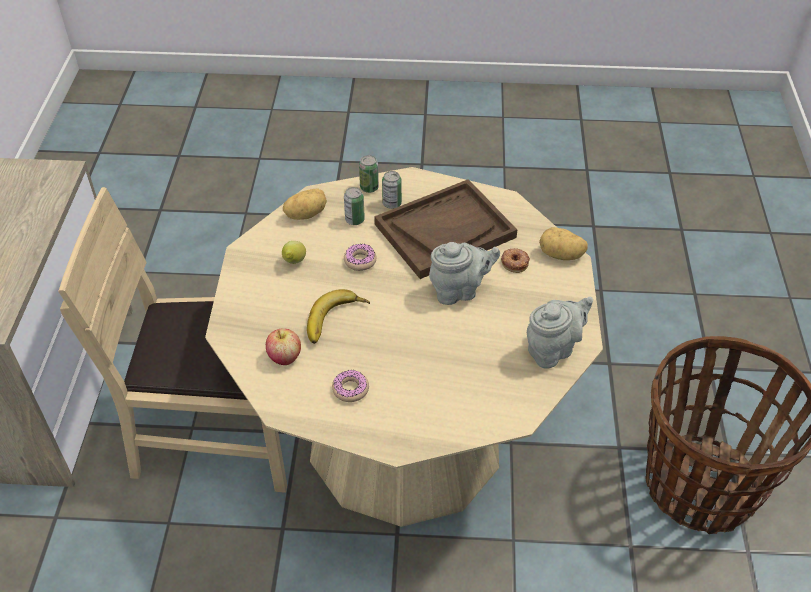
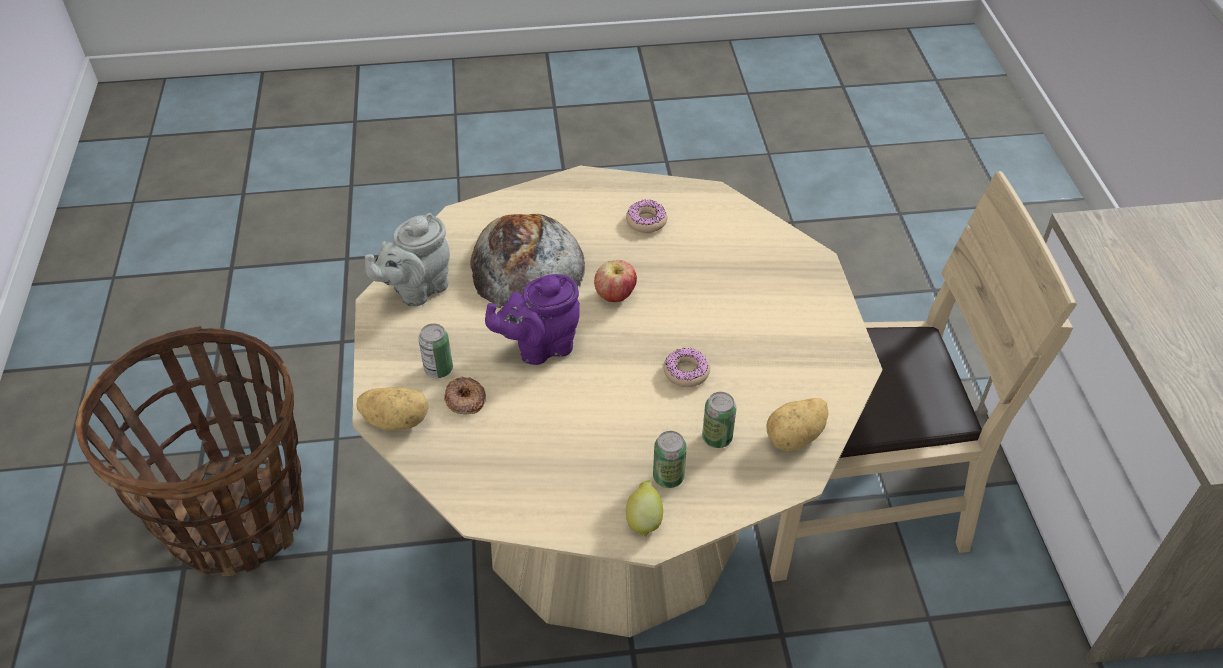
camera: 170 degrees right, 0 degrees up
(284, 357) = (732, 242): apple -> apple (615, 296)
(294, 262) = (776, 357): lemon -> lemon (644, 520)
(336, 321) = (688, 288): banana -> none
(369, 188) = (715, 504): can -> can (438, 369)
(445, 230) = (574, 438): brown tray -> none
(459, 291) = (540, 347): grey teapot -> purple teapot
(462, 360) = (526, 264): none -> bread

